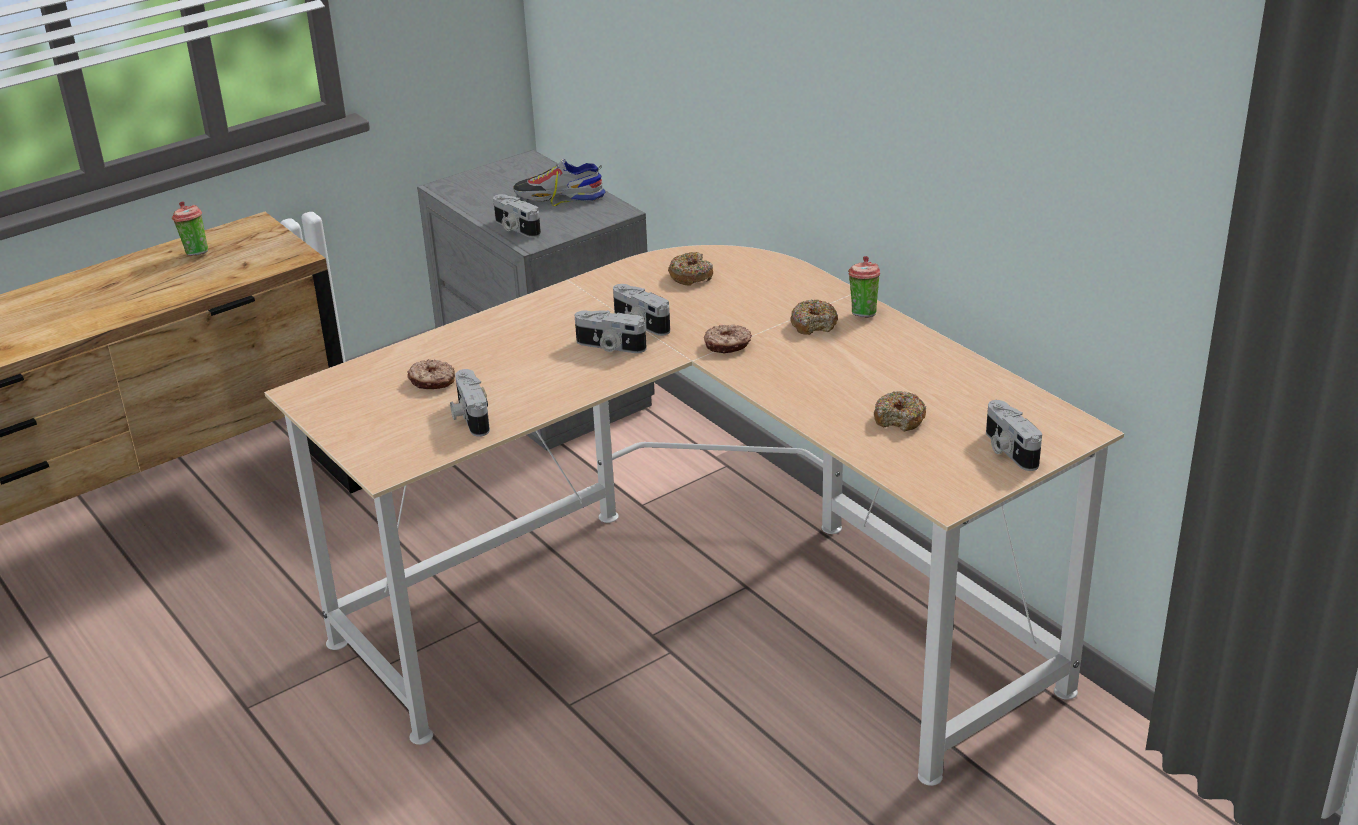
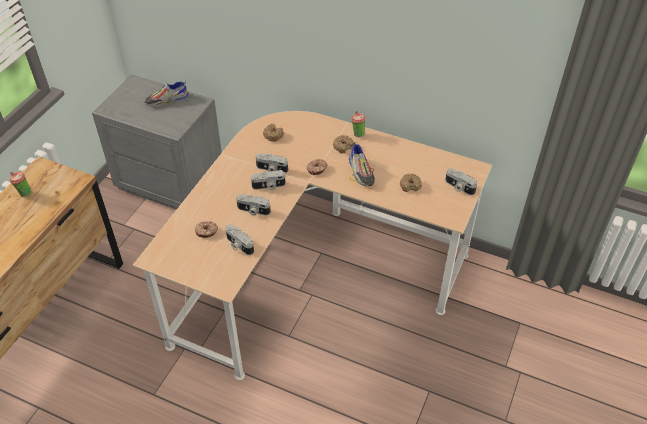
camera: 30 degrees left, 15 degrees up
(515, 228) = (161, 125): camera -> camera (253, 210)
(814, 371) = (361, 171): none -> shoe

